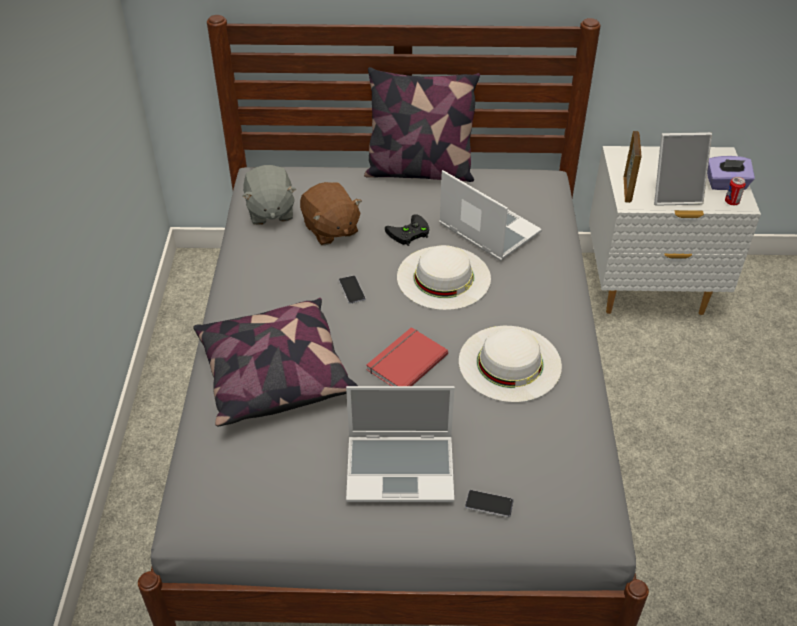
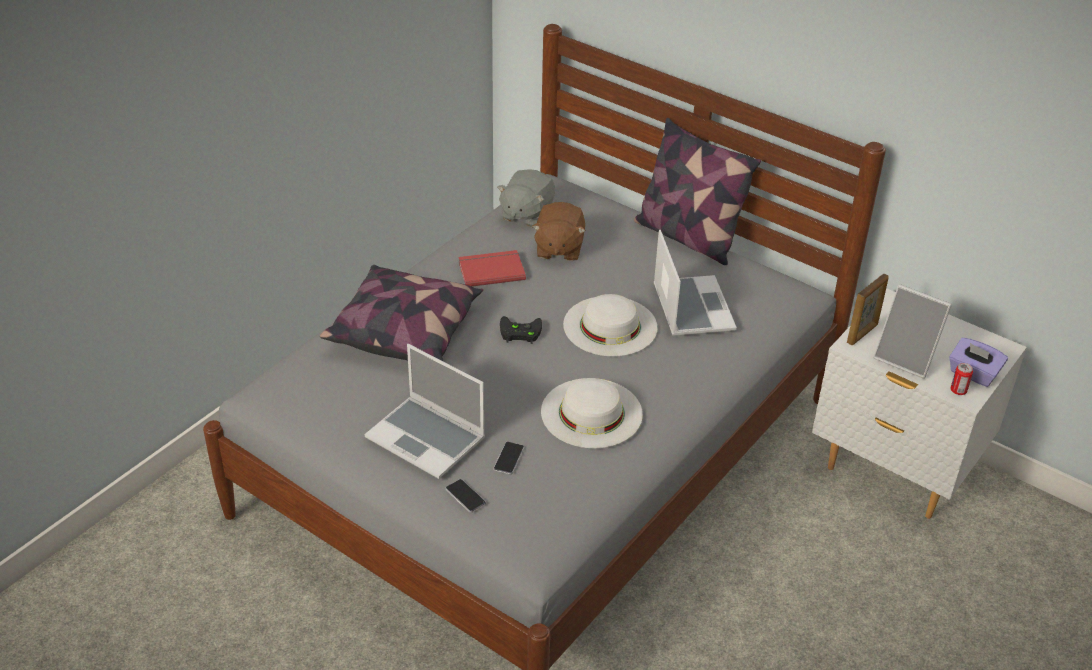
camera: 35 degrees right, 5 degrees down
(352, 290) = (525, 300): phone -> phone (508, 458)
(405, 361) = (510, 370): red book -> red book (491, 270)
(408, 233) = (618, 280): black game controller -> black game controller (519, 332)

